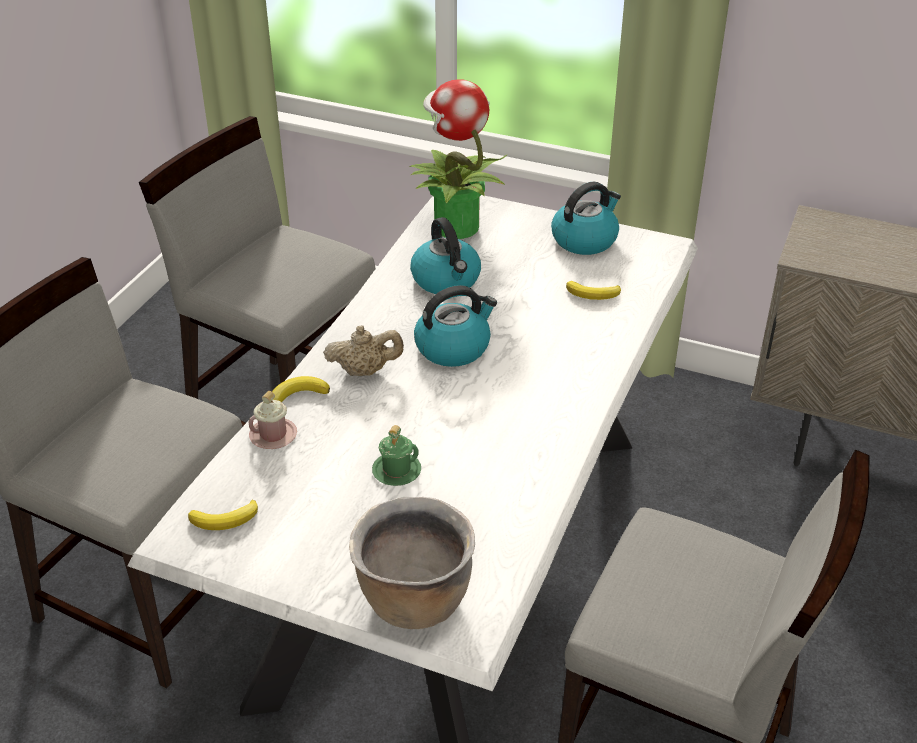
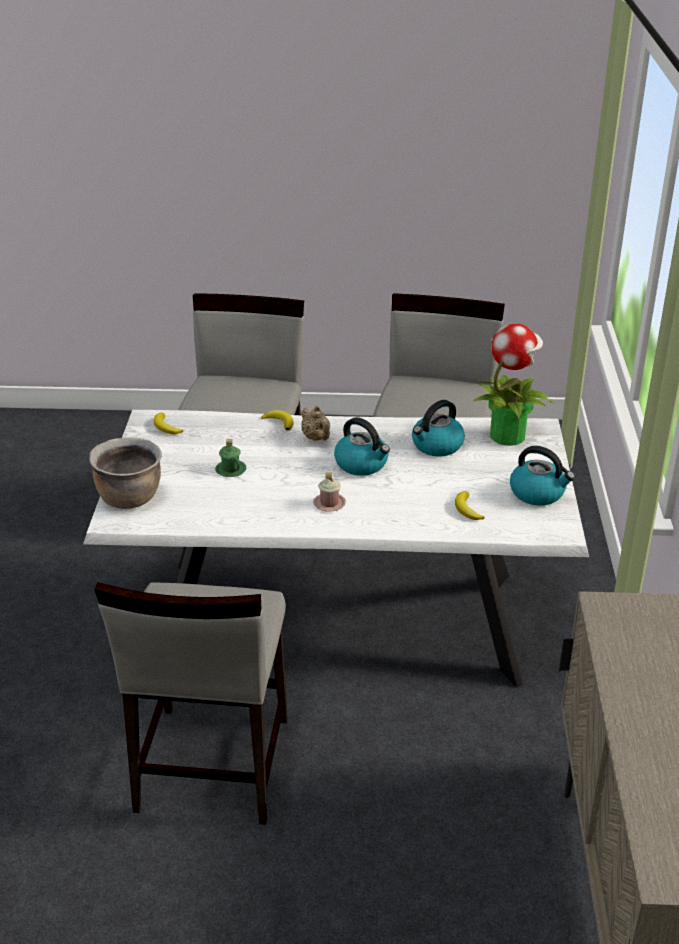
camera: 70 degrees right, 5 degrees down
(273, 435) = (240, 423): pink mug -> pink mug (329, 503)

